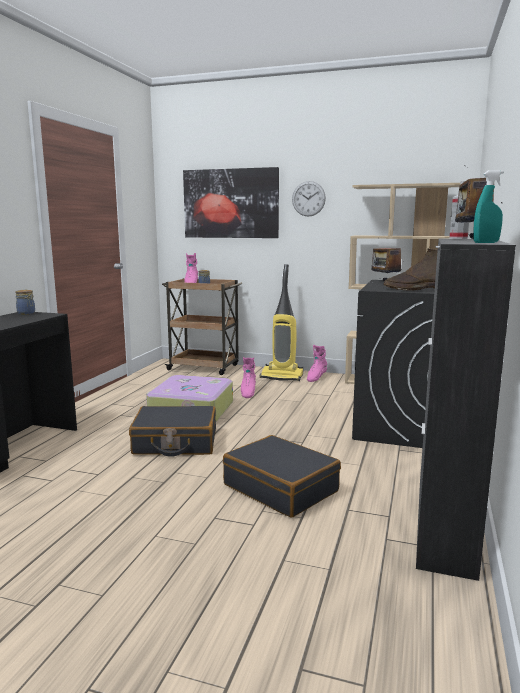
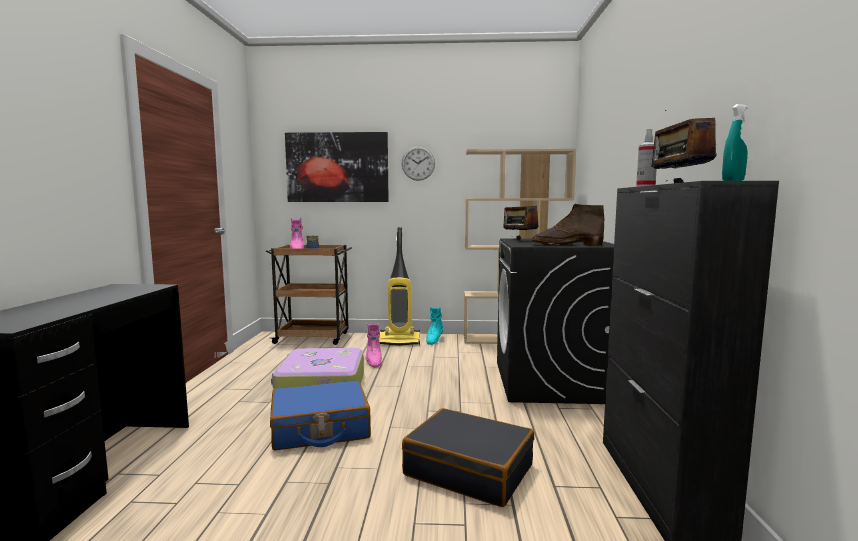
camera: 15 degrees left, 5 degrees down
(26, 313) = (122, 286): jar -> none
(175, 443) = (320, 429): black suitcase -> blue suitcase
(316, 378) = (434, 340): pink boot -> turquoise boot

